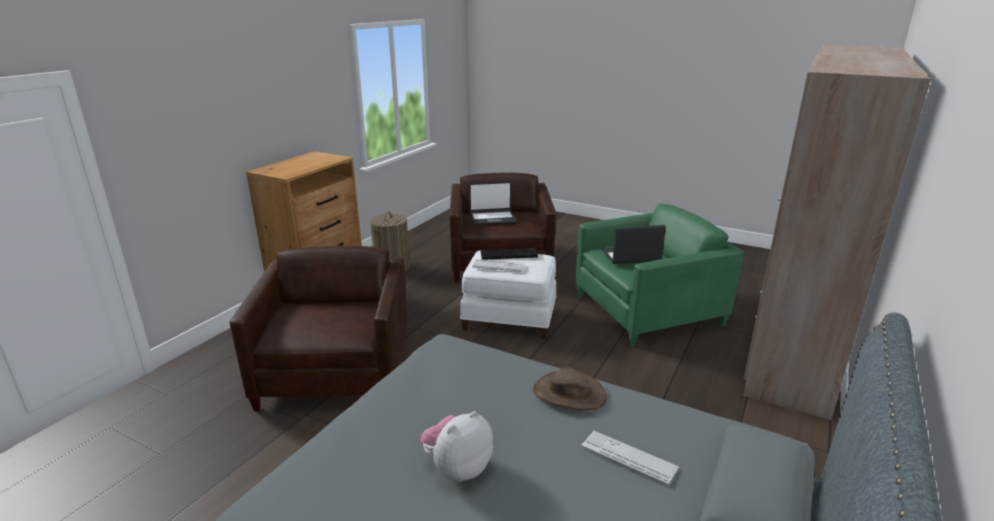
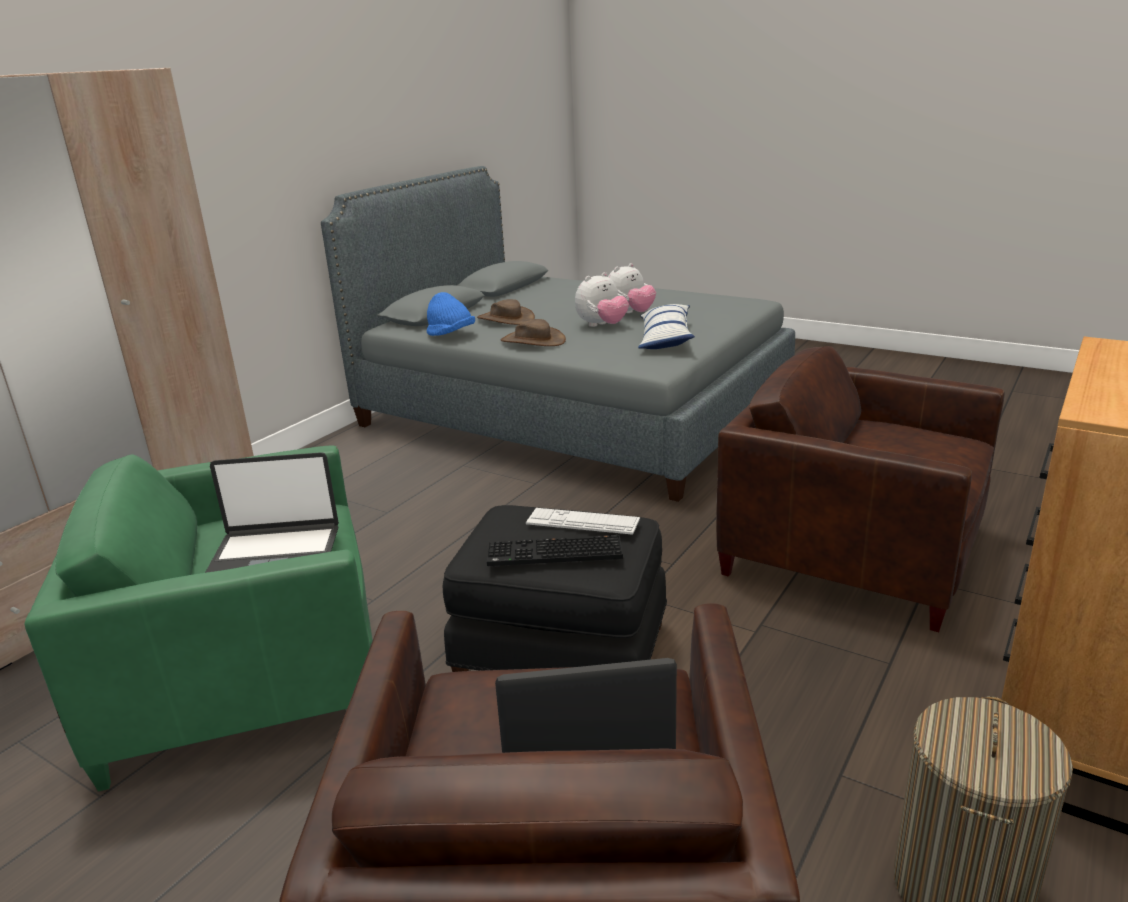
camera: 175 degrees left, 0 degrees up
(337, 370) = (853, 550): brown armchair -> brown armchair turned 120 degrees clockwise
(425, 392) = (665, 338): none -> pillow
(495, 426) = (602, 326): none -> plush toy
(509, 317) = (561, 656): white ottoman -> black ottoman
(628, 457) = (506, 319): keyboard -> brown hat
(675, 415) = (451, 335): none -> blue hat

